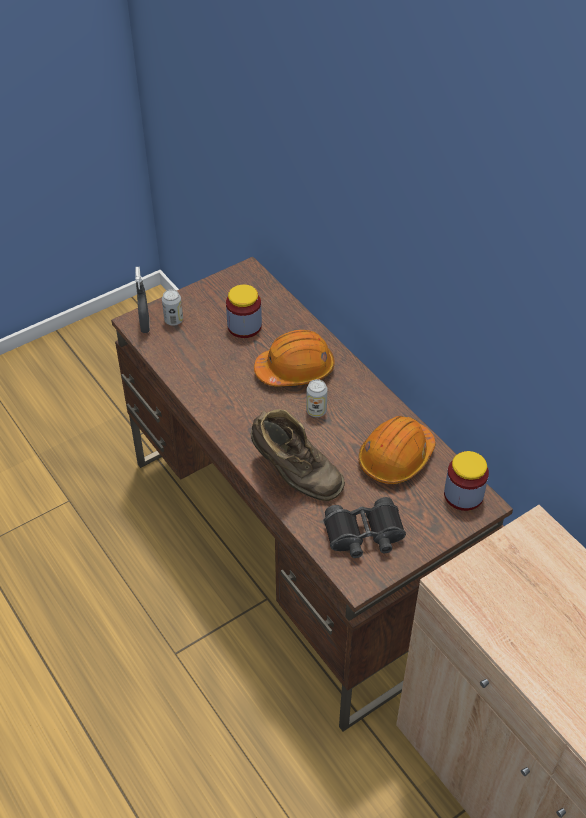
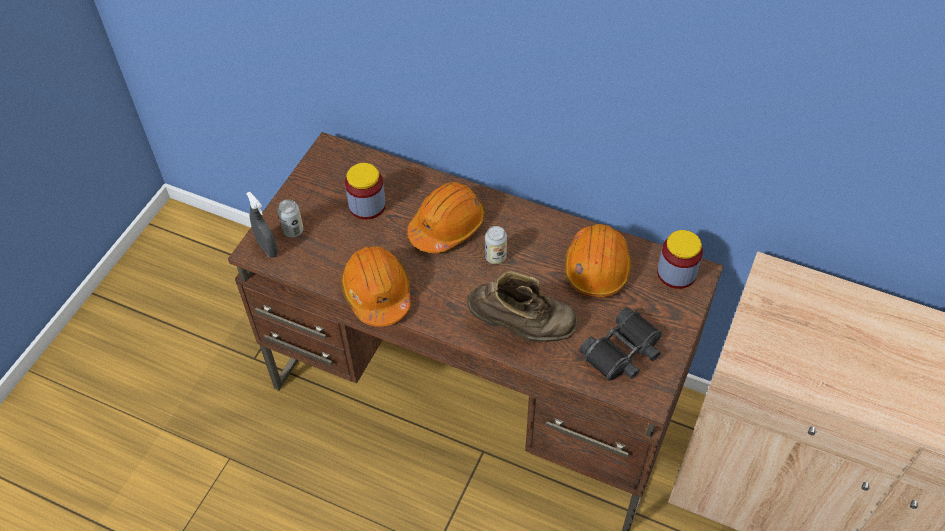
camera: 30 degrees left, 5 degrees up
(201, 395) = (377, 293): none -> orange hard hat

